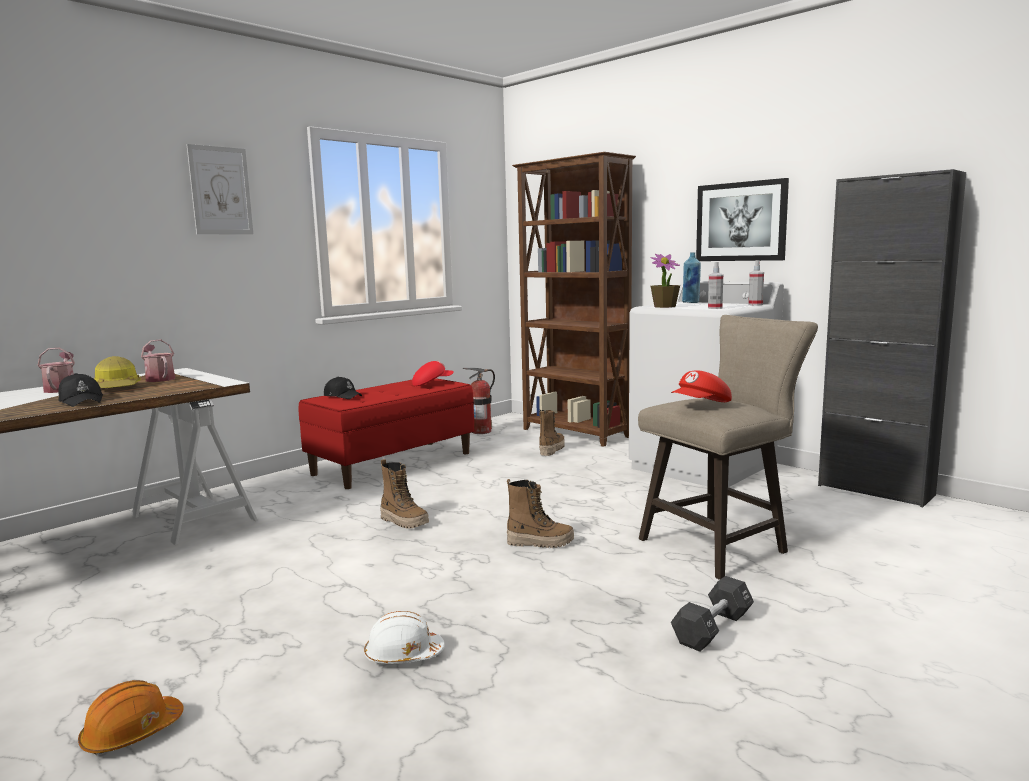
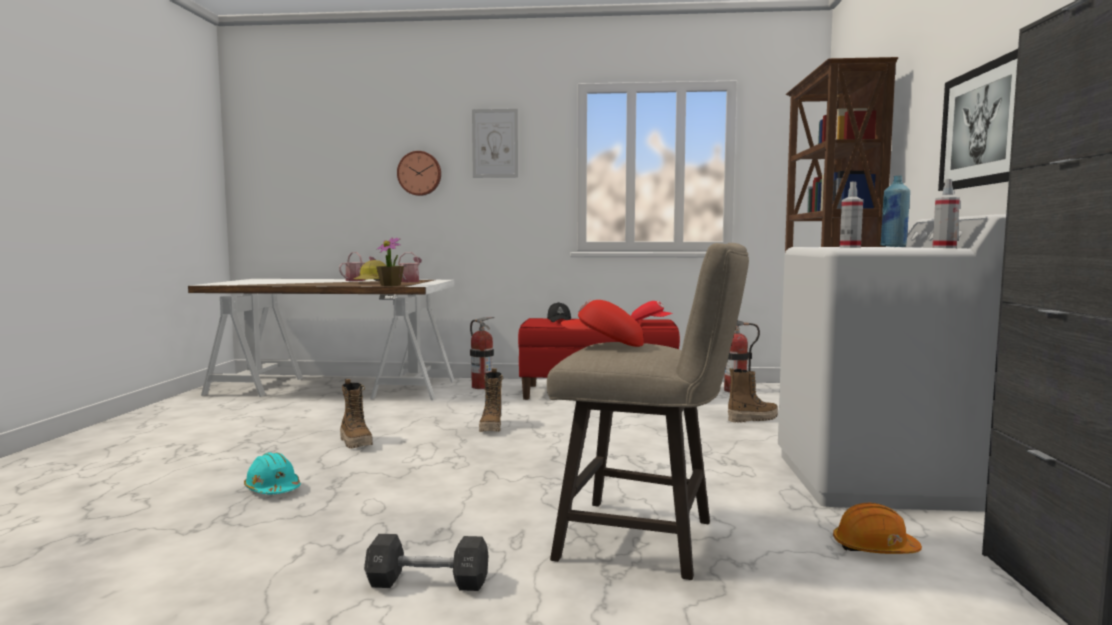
camera: 50 degrees right, 5 degrees down
(82, 401) = (330, 284): black cap -> none
(119, 227) = (419, 173): none -> wall clock
(132, 733) = (139, 463): orange hard hat -> orange hard hat (874, 548)
(264, 491) = (482, 387): none -> fire extinguisher
(403, 655) = (273, 489): white hard hat -> turquoise hard hat
(540, 542) = (521, 472): boot -> boot (356, 443)
(665, 306) = (817, 246): potted plant -> potted plant (390, 285)

